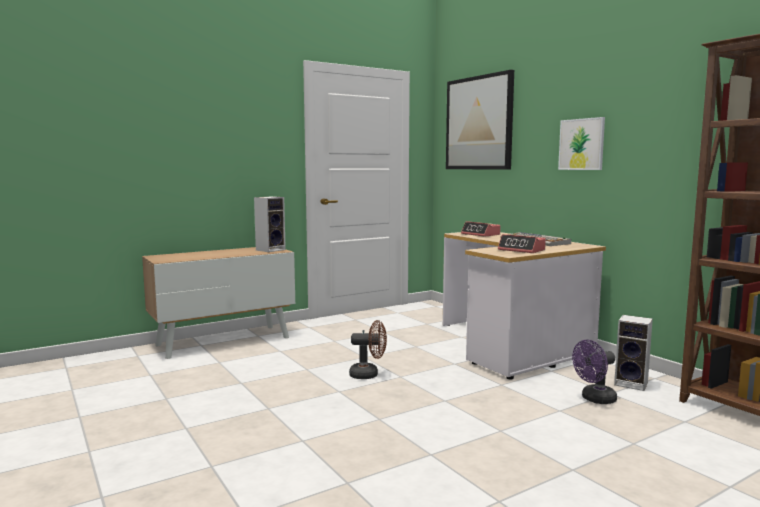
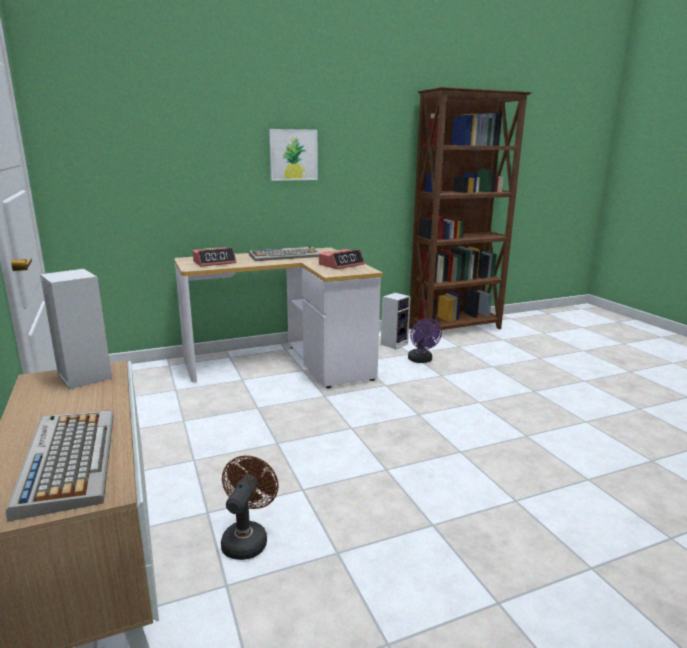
camera: 80 degrees left, 10 degrees up
(188, 256) = (67, 459): none -> keyboard
(369, 374) = (339, 446): brown fan -> brown fan (247, 538)
(479, 123) = (135, 120): picture -> none

